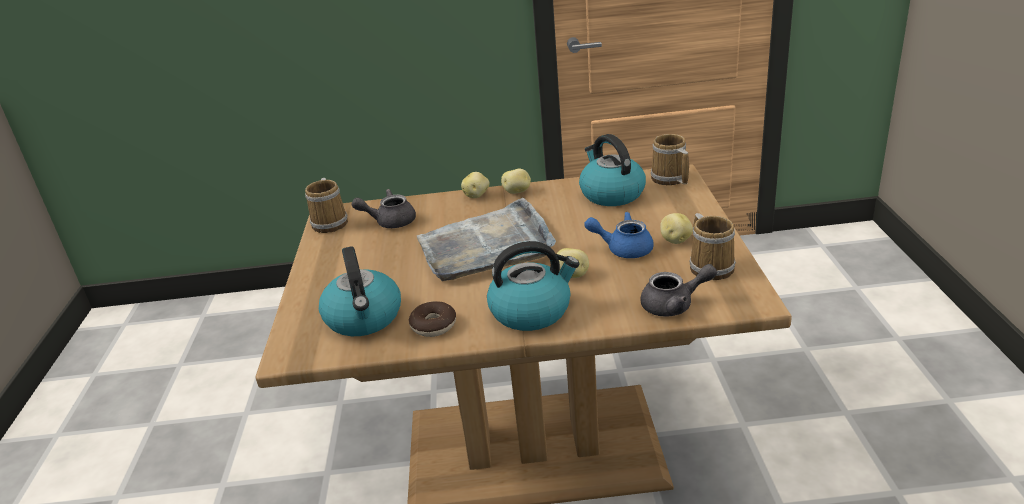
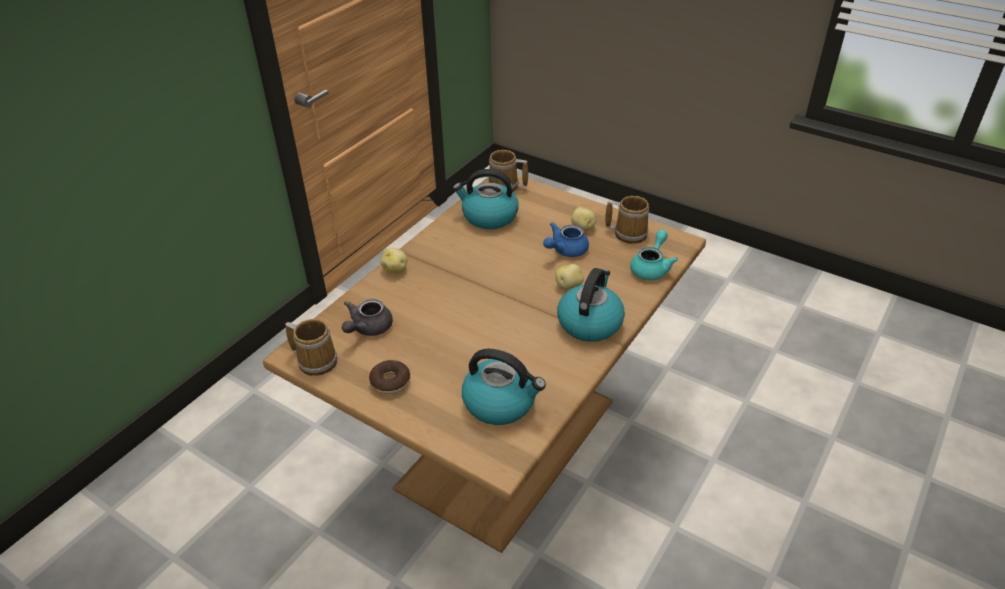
camera: 55 degrees left, 10 degrees up
(433, 325) = (553, 372): donut -> donut (390, 382)
(486, 246) = (479, 301): grey tray -> none
(517, 192) = (421, 249): potato -> none
(674, 305) = (651, 268): grey teapot -> turquoise teapot

